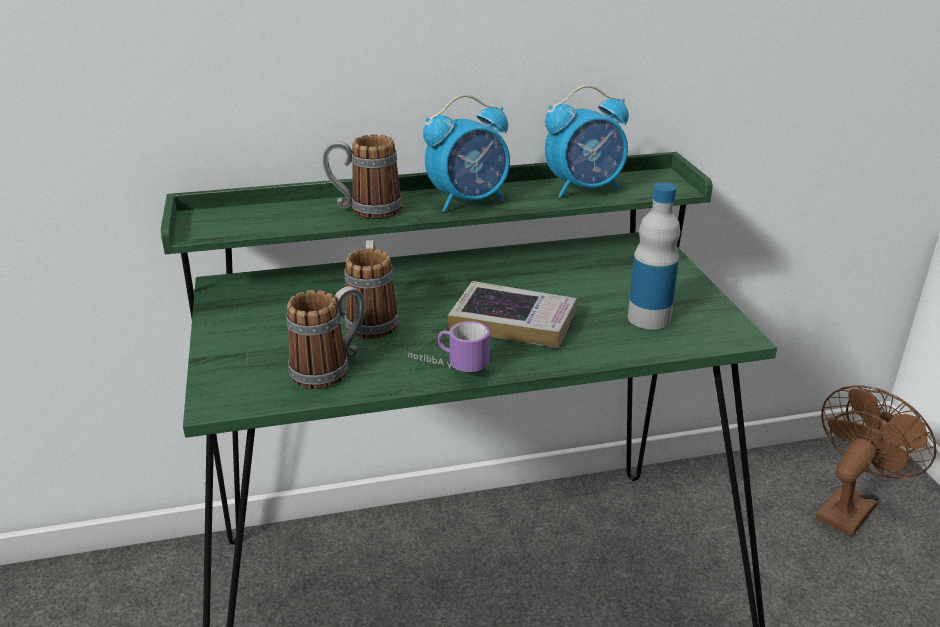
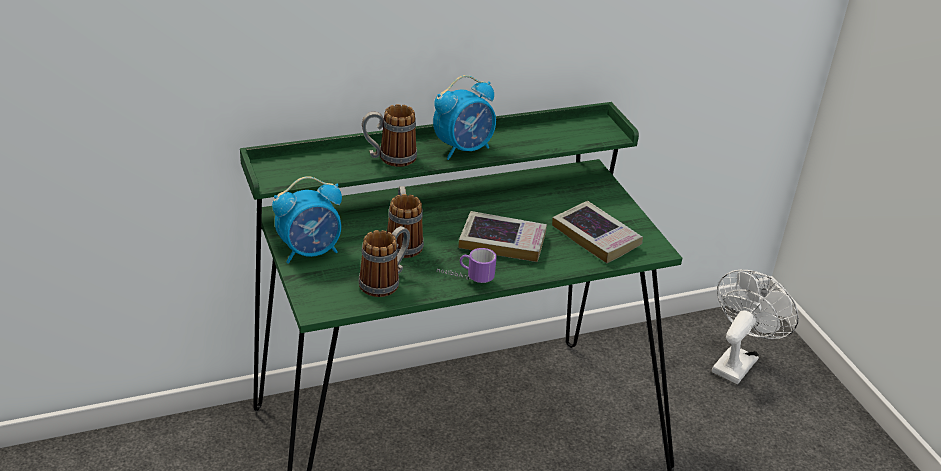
camera: 10 degrees left, 5 degrees up
(585, 189) = (546, 136): alarm clock -> alarm clock (310, 252)
(649, 318) = (596, 237): bottle -> book
(849, 506) = (737, 361): brown fan -> white fan

